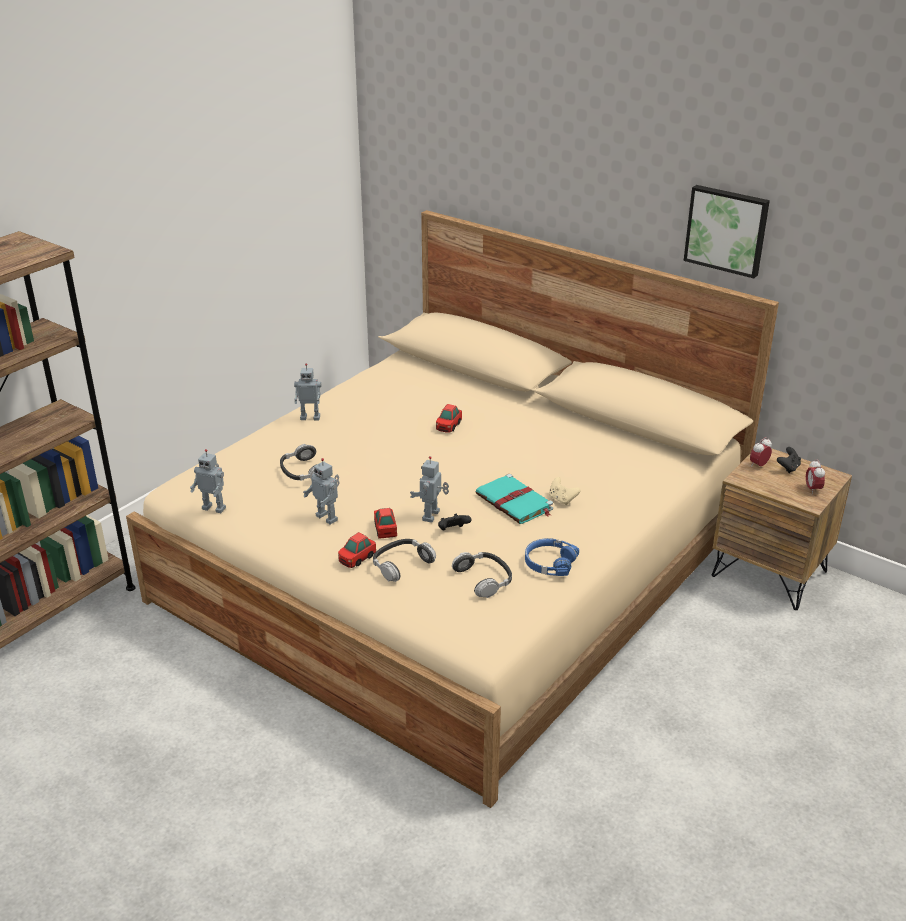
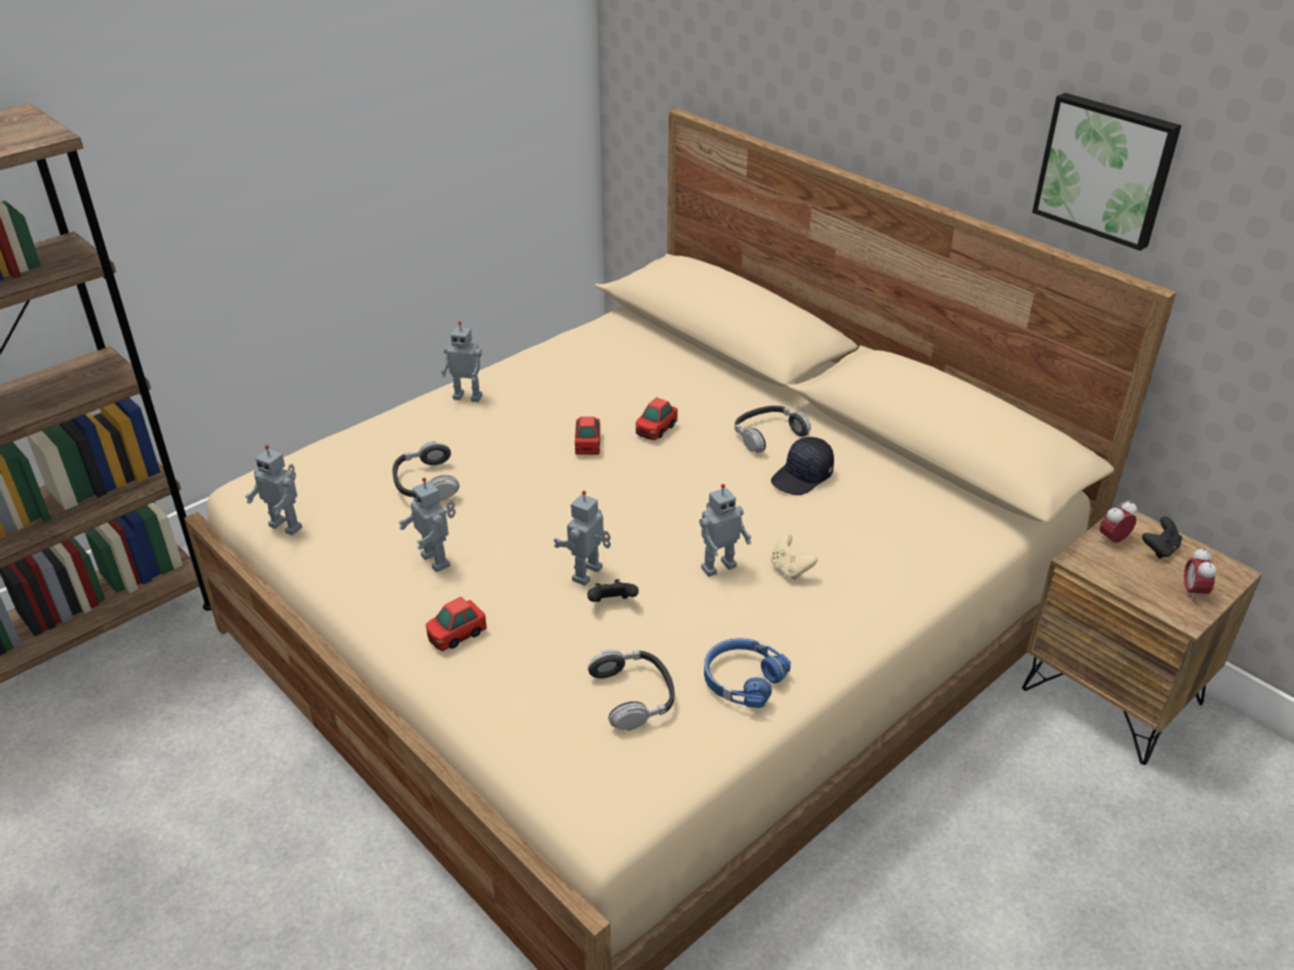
camera: 10 degrees right, 5 degrees up
(385, 529) = (513, 589): toy car -> toy car (588, 443)
(401, 564) = (517, 654): headphones -> headphones (768, 435)
(515, 502) = (717, 566): turquoise book -> toy robot
(555, 446) = (802, 477): none -> black cap

